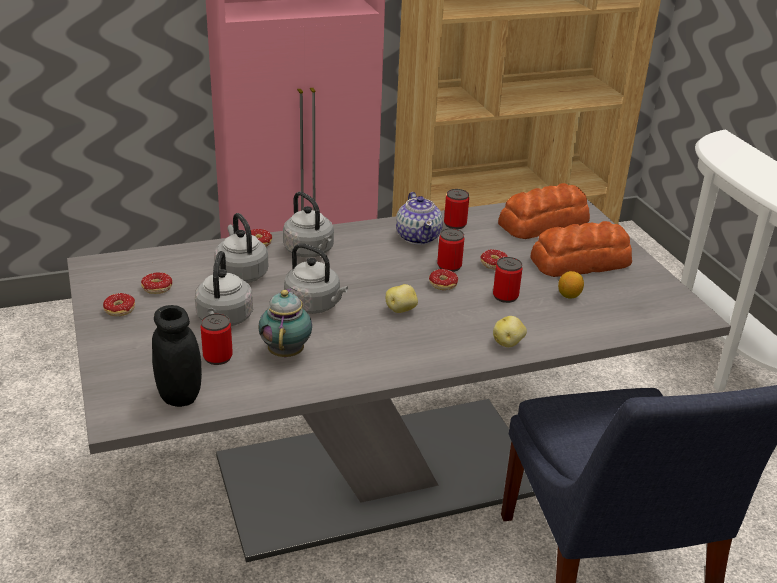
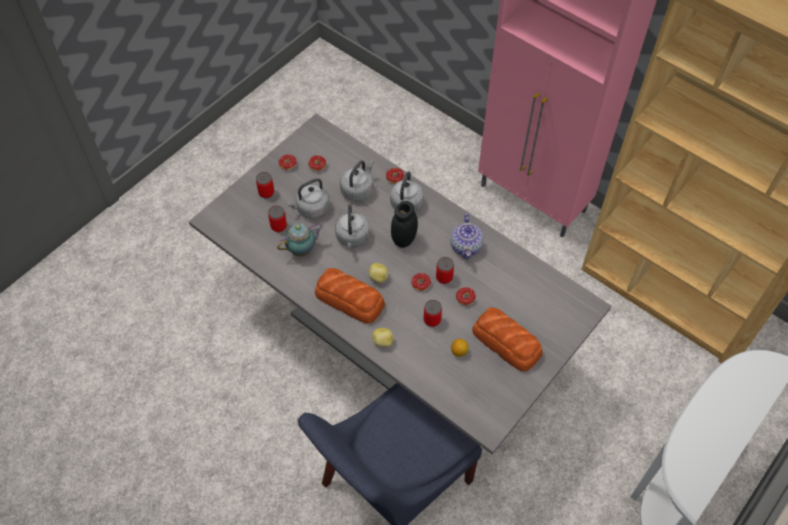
camera: 60 degrees right, 25 degrees up
(179, 396) = (240, 231): black jar -> black jar (404, 239)
(418, 237) = (466, 246): teapot -> teapot turned 45 degrees counterclockwise
(455, 224) = (499, 256): can -> can (266, 192)
(544, 223) = (543, 303): bread -> bread (350, 300)

